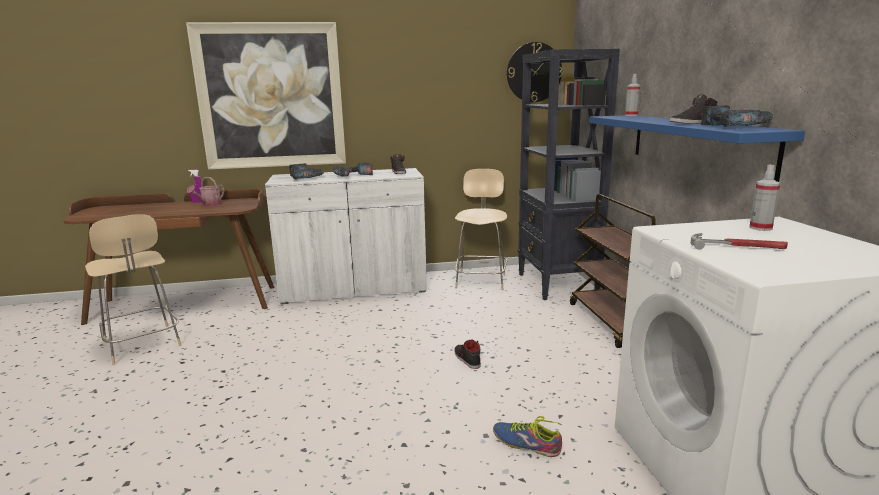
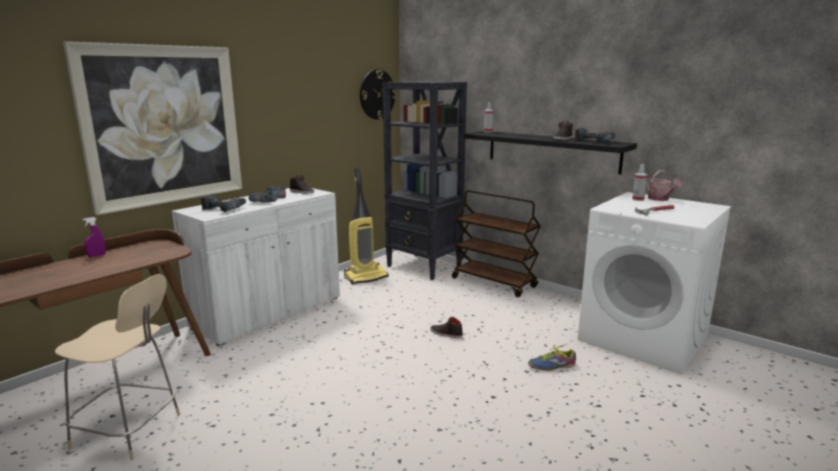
camera: 40 degrees left, 0 degrees up
(209, 205) = (121, 256): watering can -> watering can (660, 199)
(481, 280) = (366, 277): beige chair -> vacuum cleaner
(696, 144) = (551, 151): blue shelf -> black shelf

